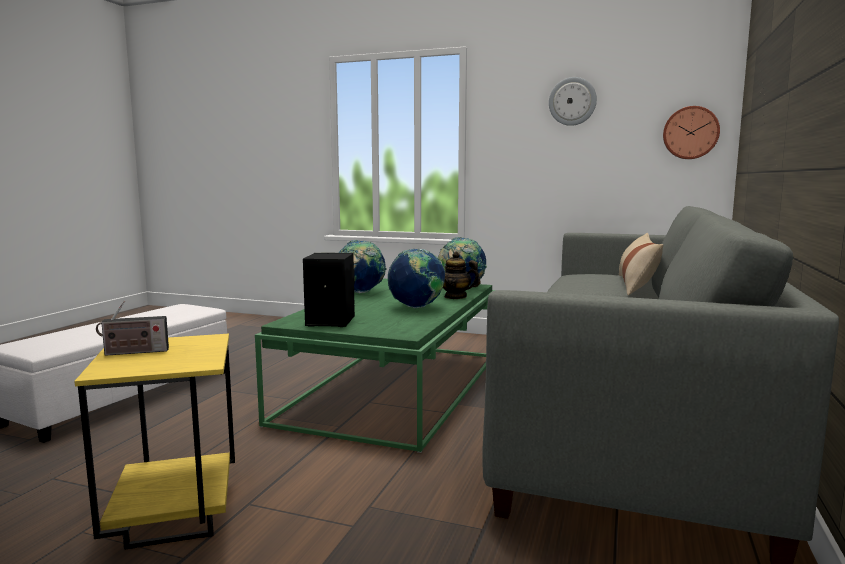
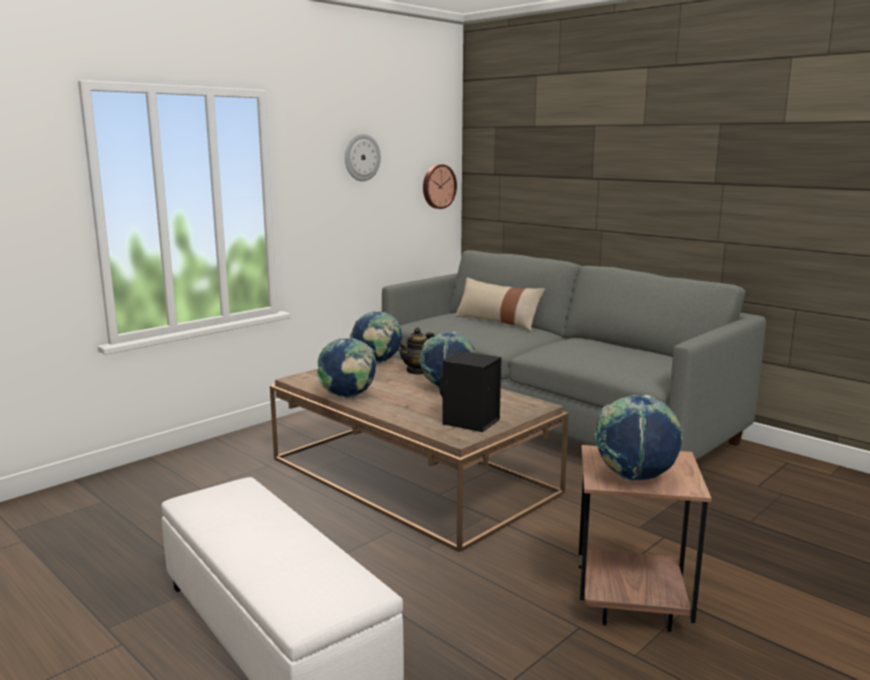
camera: 65 degrees left, 5 degrees up
(133, 352) = (634, 478): radio -> globe
(177, 520) = (631, 606): yellow side table -> brown side table
(396, 387) = (413, 476): green coffee table -> brown coffee table

